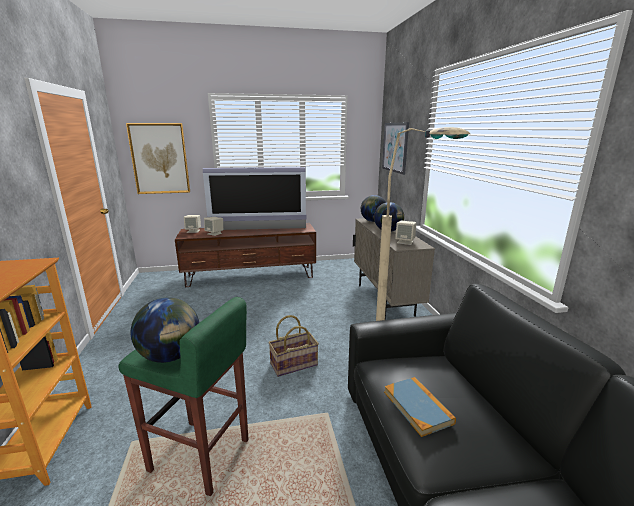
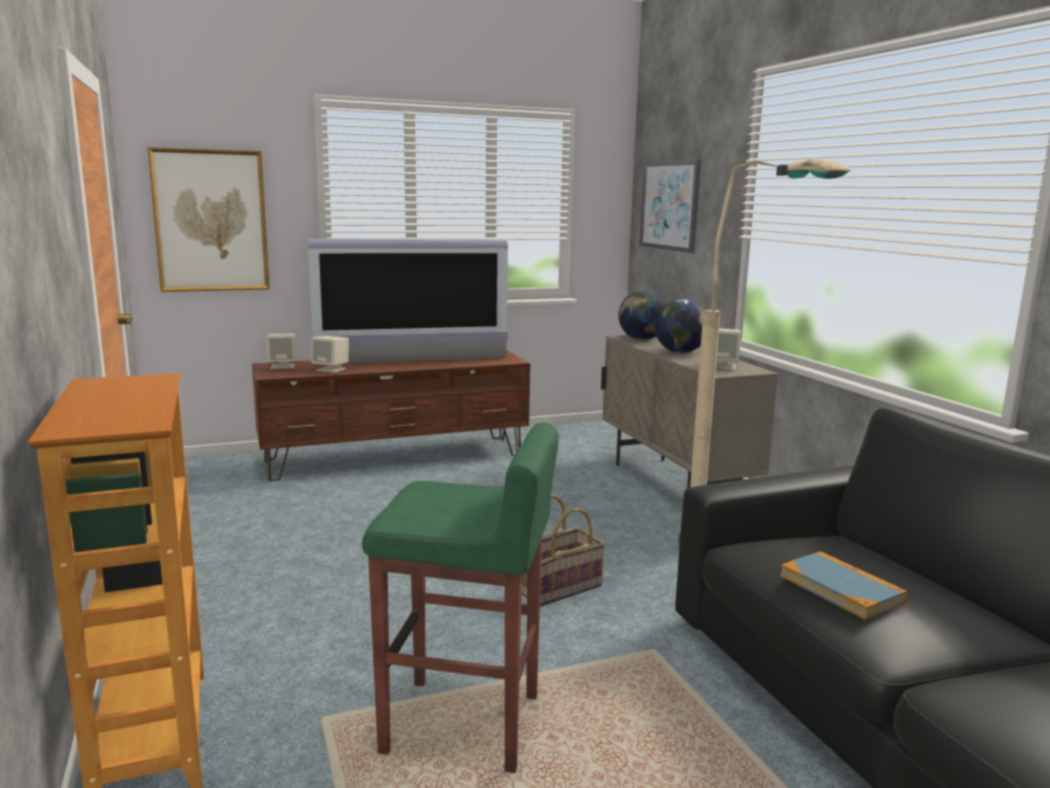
camera: 10 degrees left, 5 degrees down
(171, 356) = (453, 519): globe -> none

